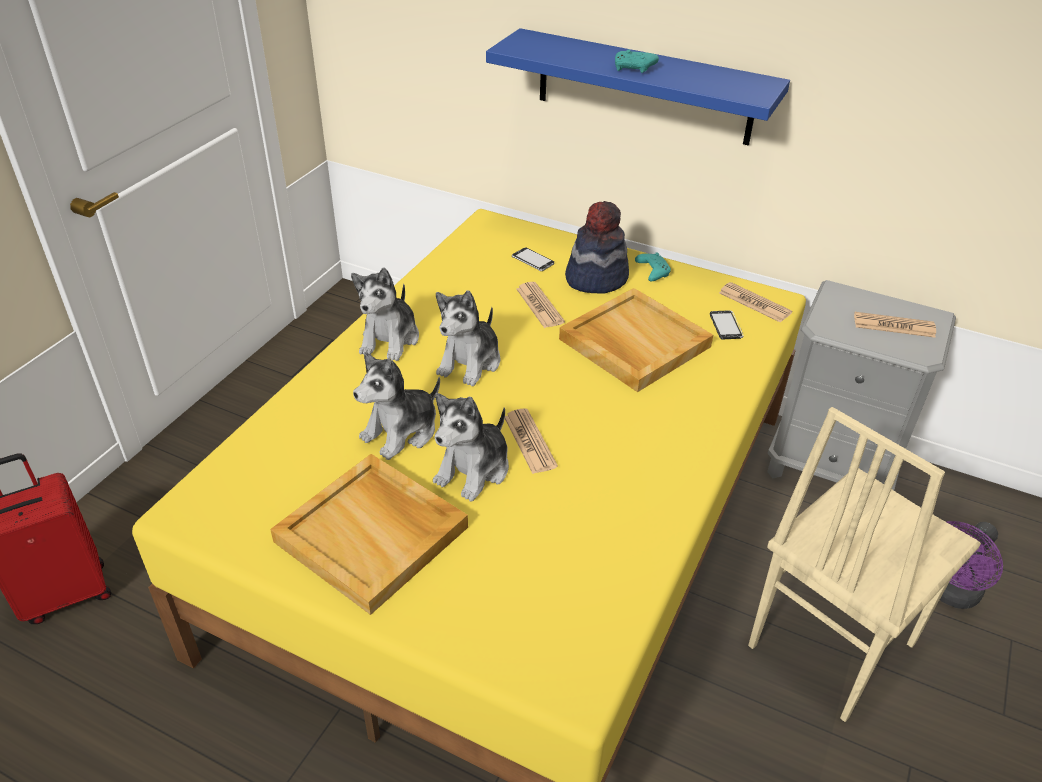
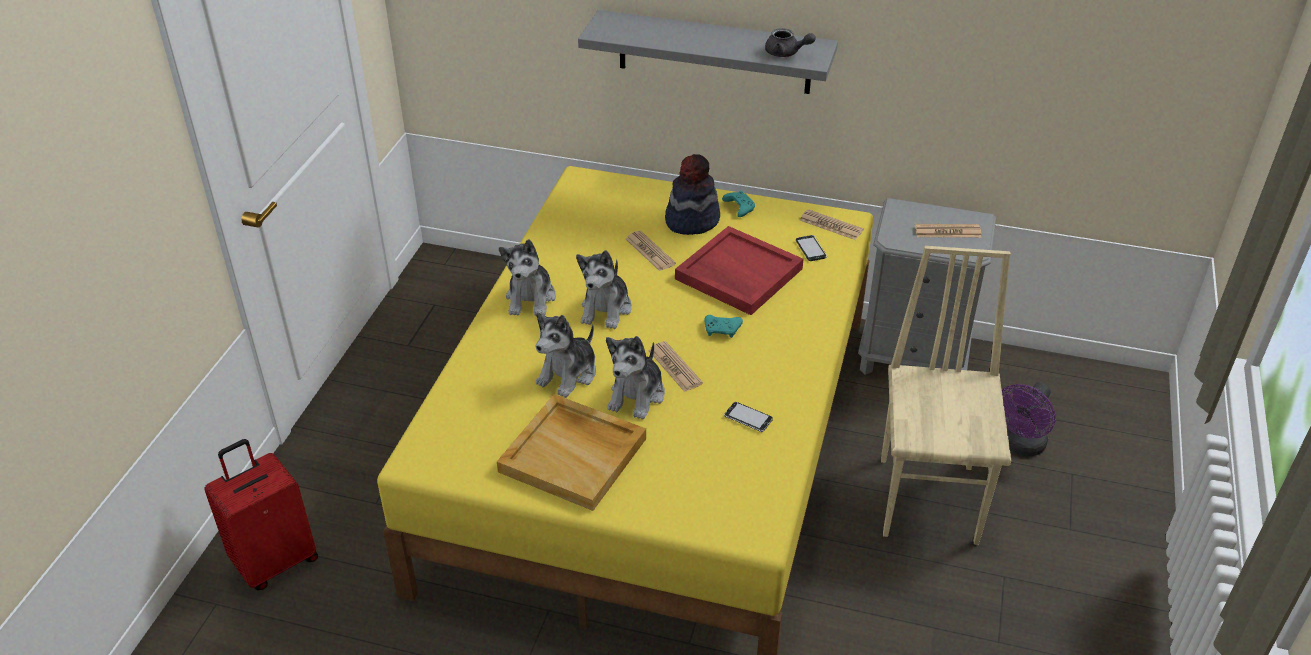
camera: 10 degrees left, 0 degrees up
(532, 261) = (632, 211): phone -> phone (748, 418)
(633, 343) = (737, 274): beige tray -> red tray
(634, 69) = (709, 44): turquoise game controller -> turquoise game controller (722, 330)
(644, 87) = (714, 52): blue shelf -> grey shelf
(724, 85) = (786, 53): none -> grey teapot
(828, 644) = (930, 499): beige chair -> beige chair turned 150 degrees clockwise

